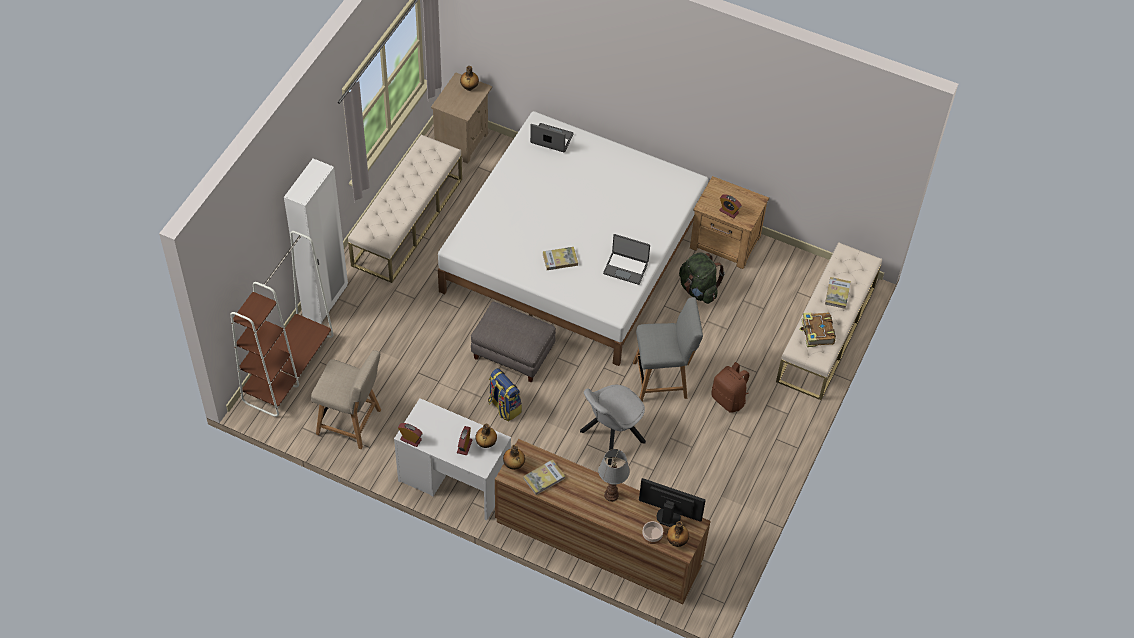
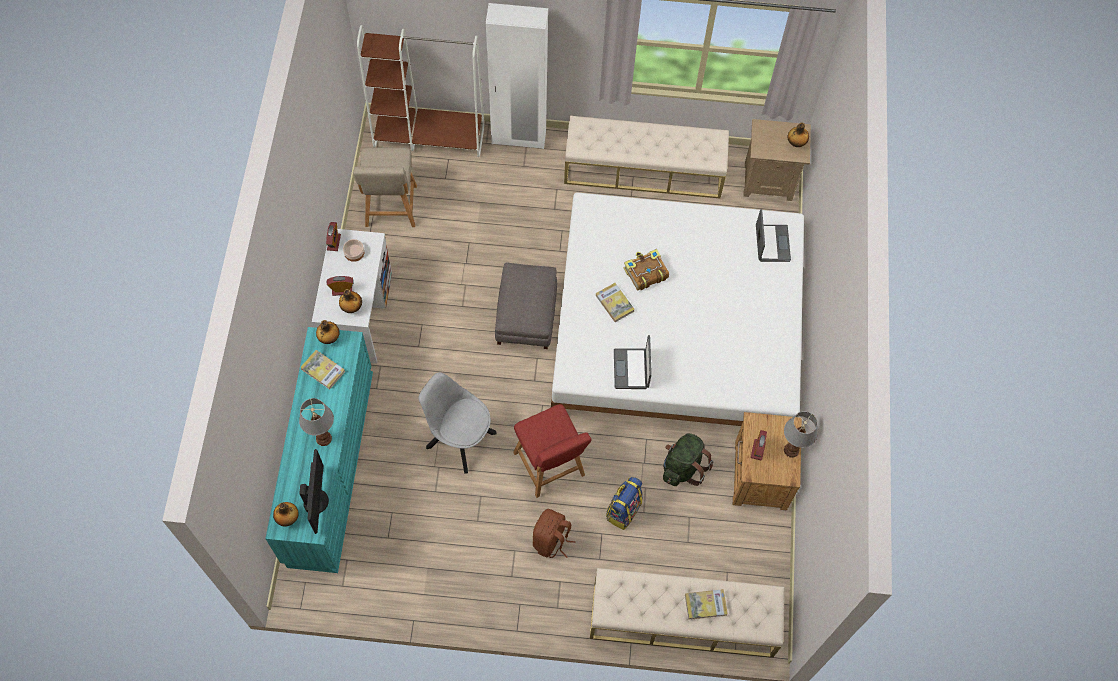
camera: 70 degrees right, 10 degrees up
(504, 407) = (458, 329): backpack -> backpack (623, 510)
(597, 545) = (329, 466): brown dresser -> turquoise dresser
(652, 534) = (289, 492): bowl -> bowl (354, 252)
(663, 379) = (550, 467): grey chair -> red chair
(737, 191) = (791, 450): none -> table lamp
(817, 333) = (639, 597): book -> book (645, 273)

